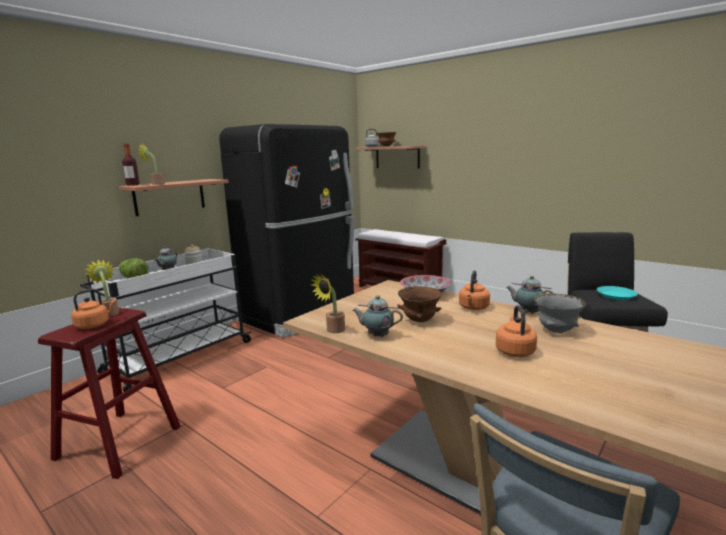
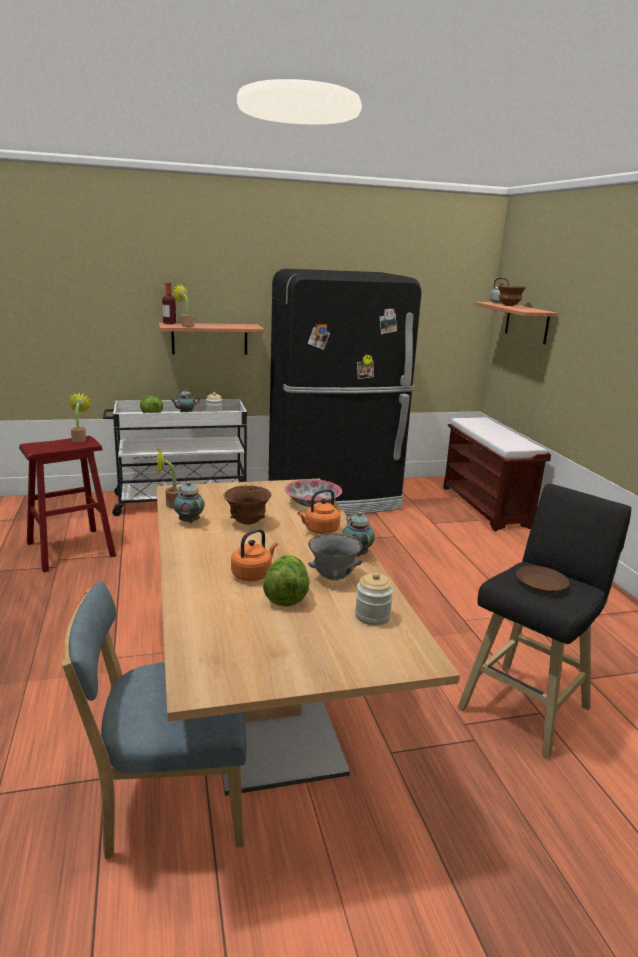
camera: 35 degrees right, 5 degrees up
(94, 325) = (57, 446): orange kettle -> none
(568, 354) = (286, 596): none -> lettuce
(616, 296) = (541, 584): turquoise plate -> brown plate
(634, 342) = (372, 616): none -> jar

